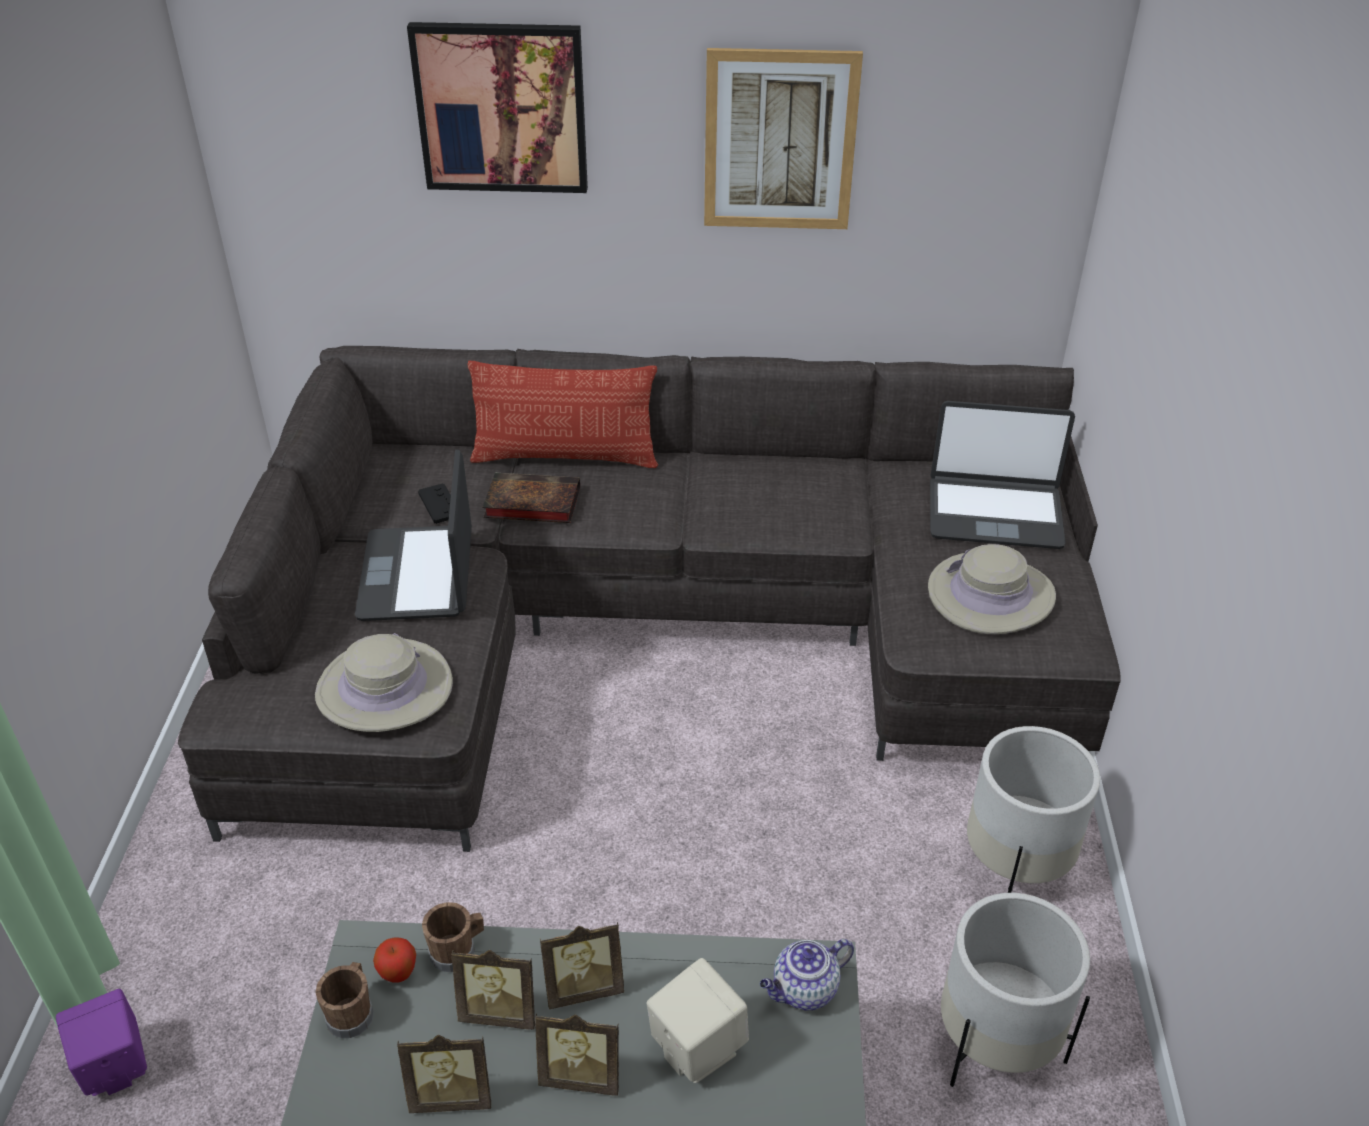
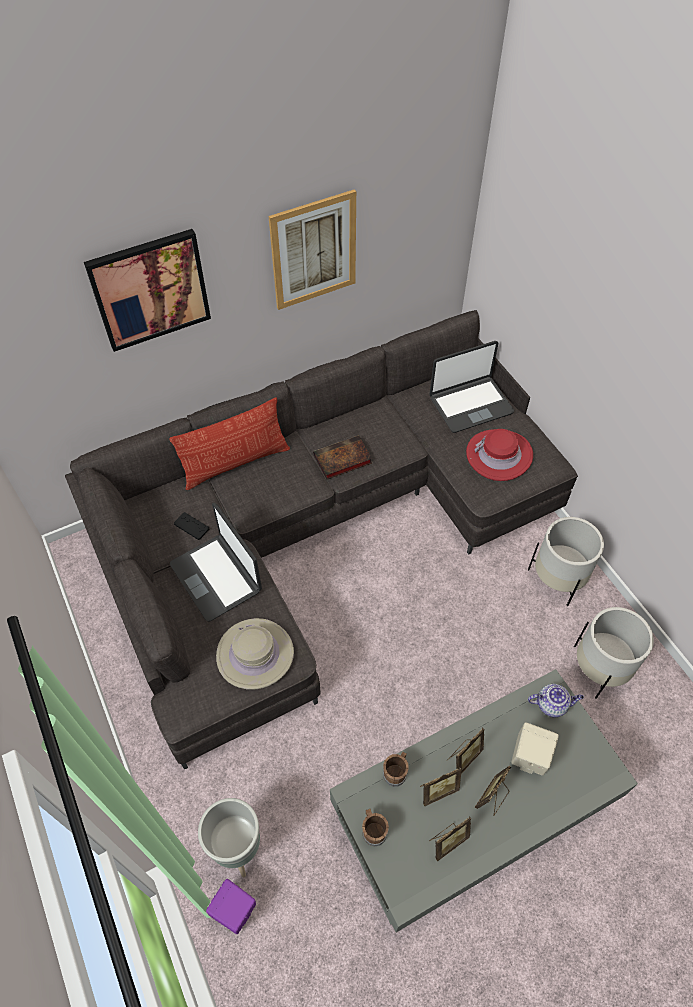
camera: 30 degrees left, 15 degrees up
(193, 984) = (238, 848): none -> grey planter
(398, 974) = (379, 799): apple -> none
(530, 503) = (240, 503): book -> book (341, 460)
(582, 1074) = (492, 798): picture frame -> picture frame turned 150 degrees clockwise
(804, 991) = (552, 704): teapot -> teapot turned 120 degrees counterclockwise
(990, 595) = (499, 455): beige hat -> red hat

